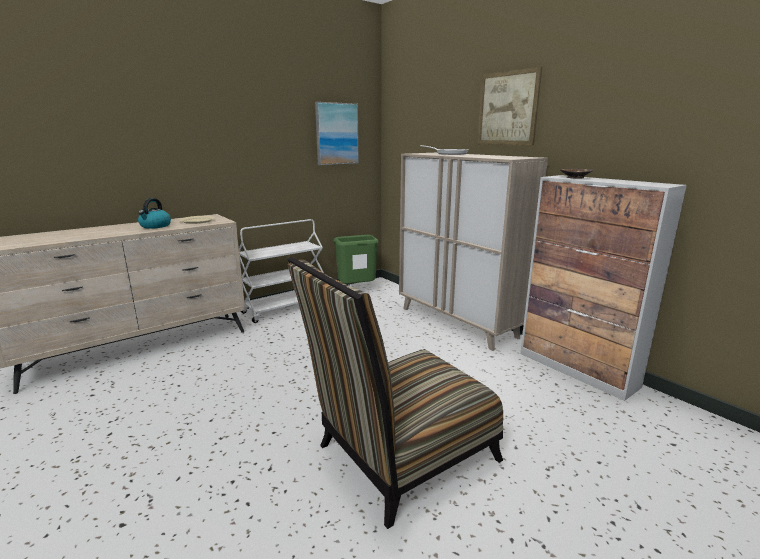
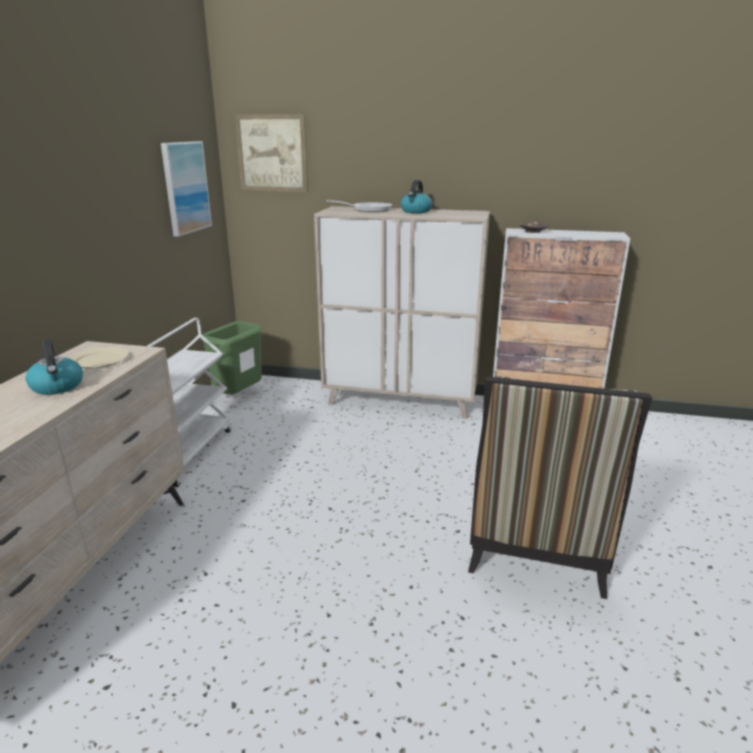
camera: 40 degrees left, 5 degrees up
(479, 155) = (416, 211): none -> kettle
(507, 108) = (433, 157): picture -> picture (272, 153)

